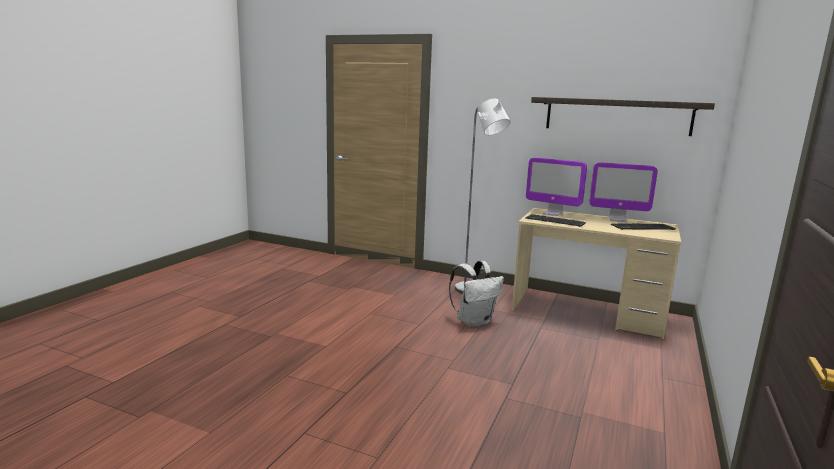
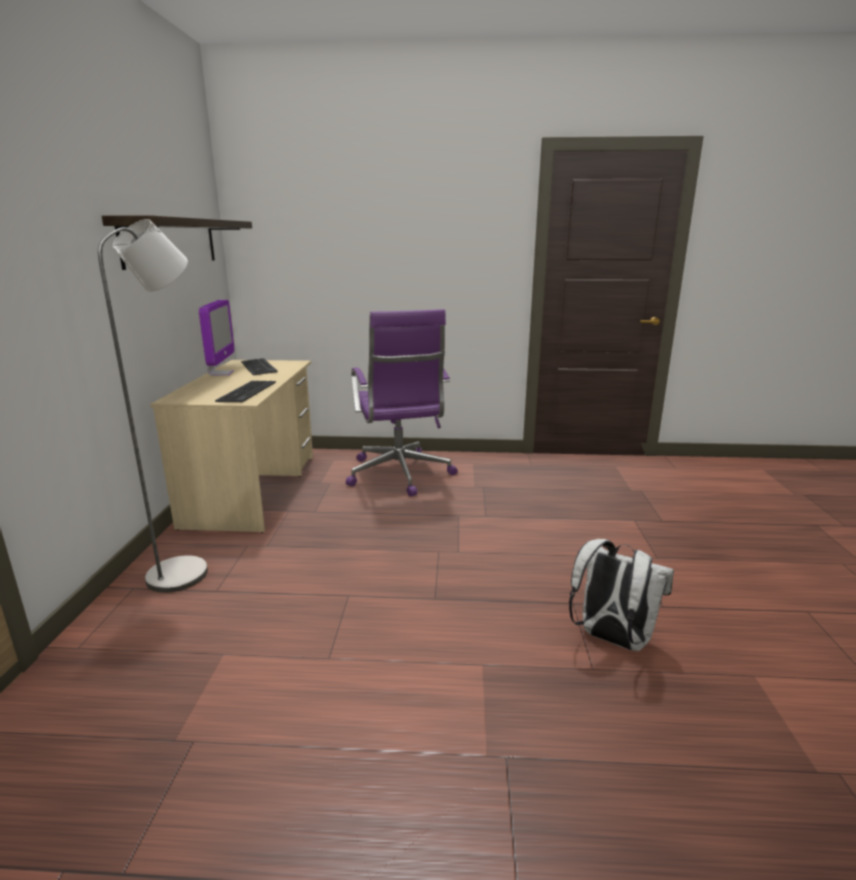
camera: 110 degrees left, 5 degrees up
(474, 321) = (316, 554): white backpack -> white backpack (611, 638)
(552, 213) = (196, 394): monitor -> none
(619, 375) = (399, 475): none -> purple office chair

